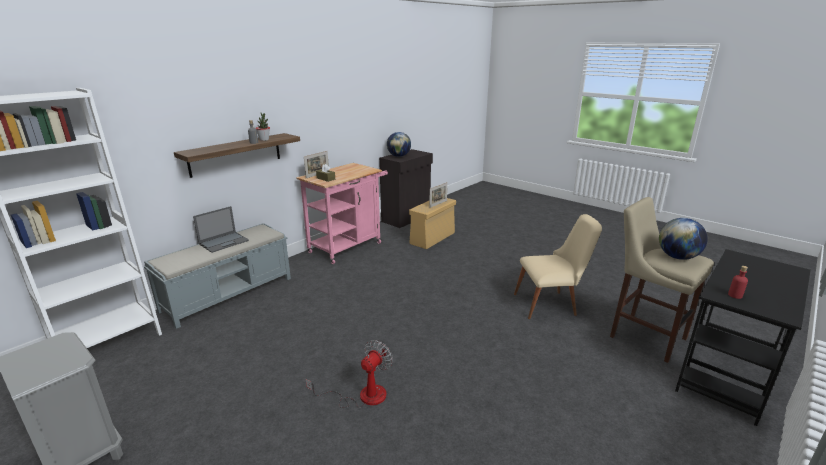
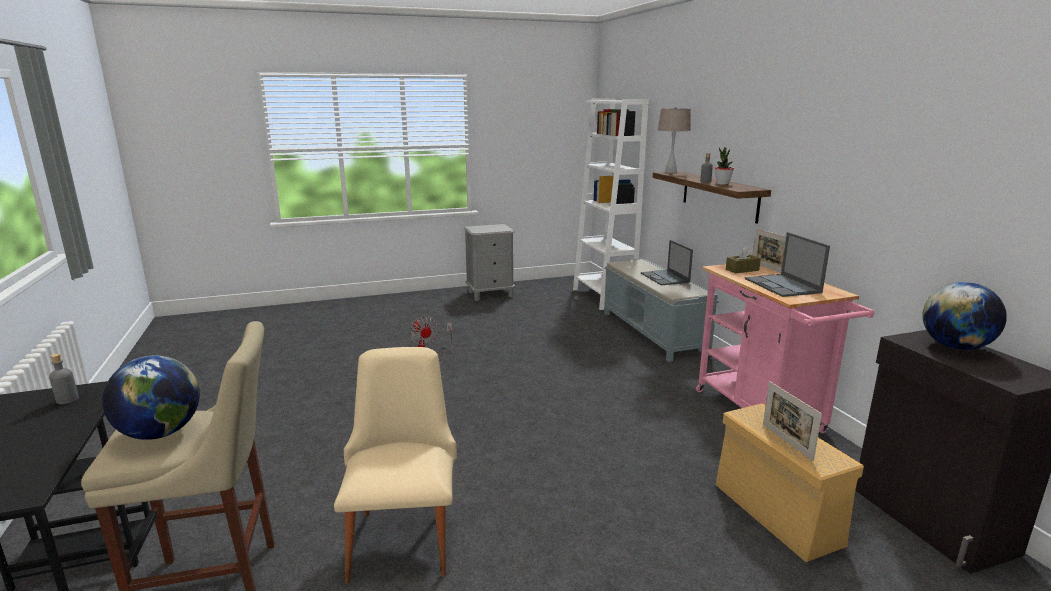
camera: 120 degrees right, 5 degrees down
(190, 152) = (670, 172): none -> beige table lamp
(351, 171) = (783, 286): none -> laptop
(551, 305) = (404, 534): beige chair -> beige chair turned 150 degrees clockwise
(735, 295) = (67, 400): red bottle -> grey bottle

